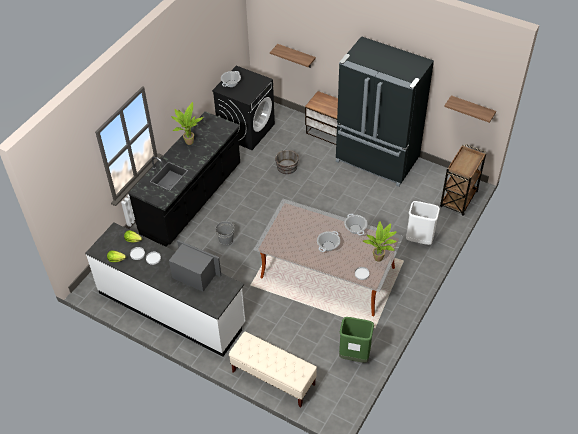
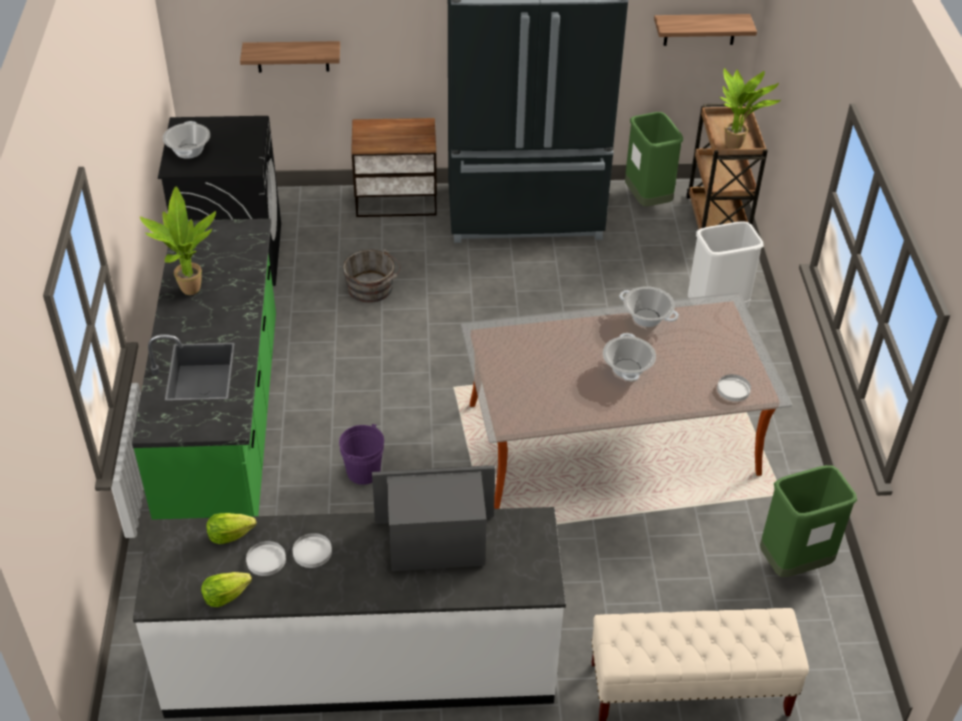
camera: 35 degrees left, 5 degrees down
(192, 200) = (226, 427): black counter -> green counter
(226, 240) = (363, 472): grey bucket -> purple bucket
(379, 259) = (738, 350): potted plant -> potted plant (736, 146)
(435, 177) = (647, 200): none -> green trash can

